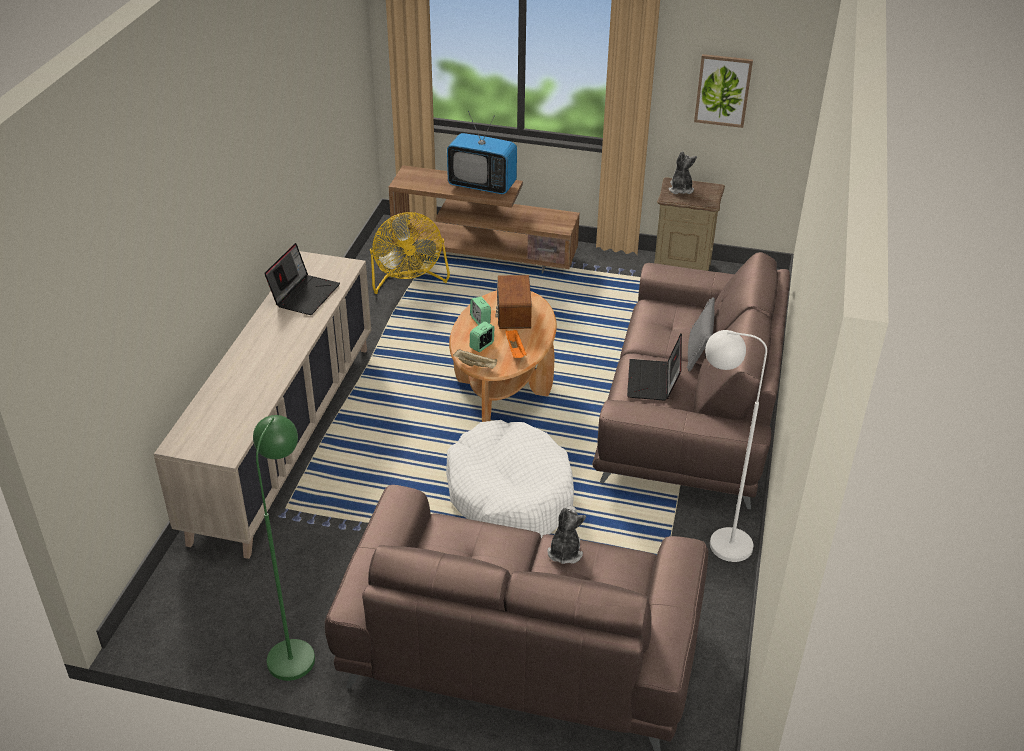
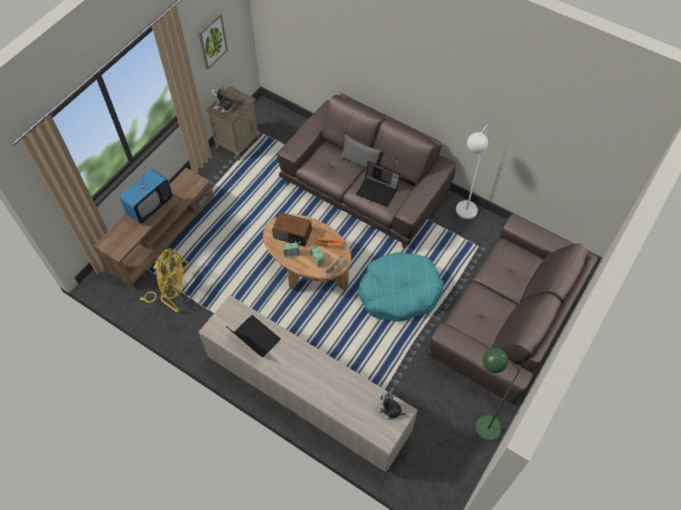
camera: 70 degrees left, 20 degrees up
(510, 495) = (399, 292): white dog bed -> turquoise dog bed
(564, 552) = (492, 273): plush toy -> plush toy (388, 410)

